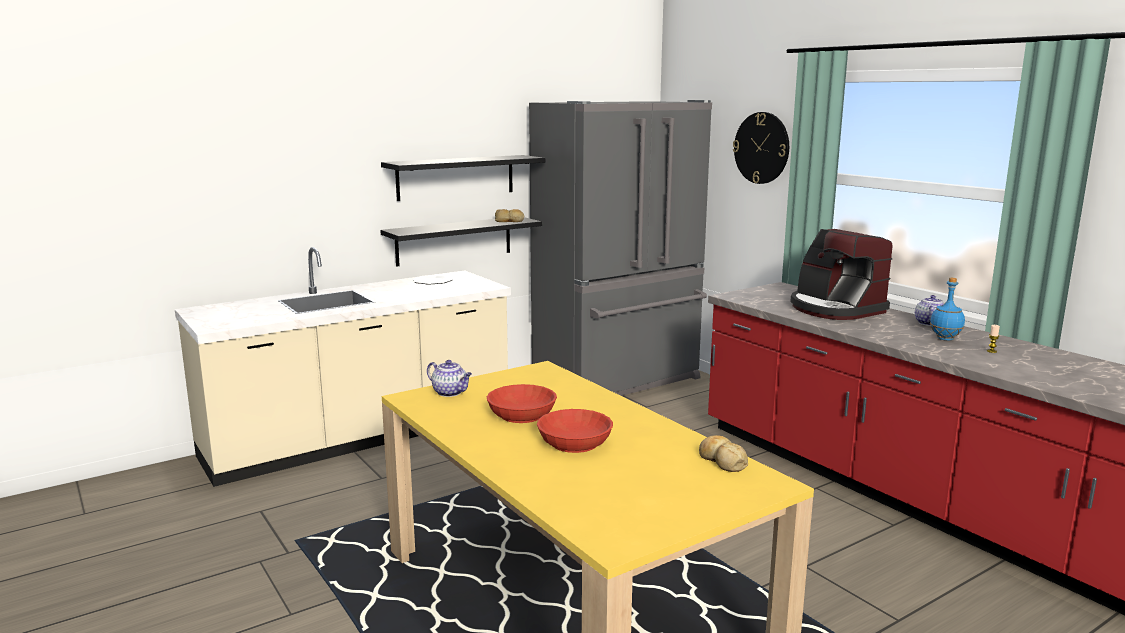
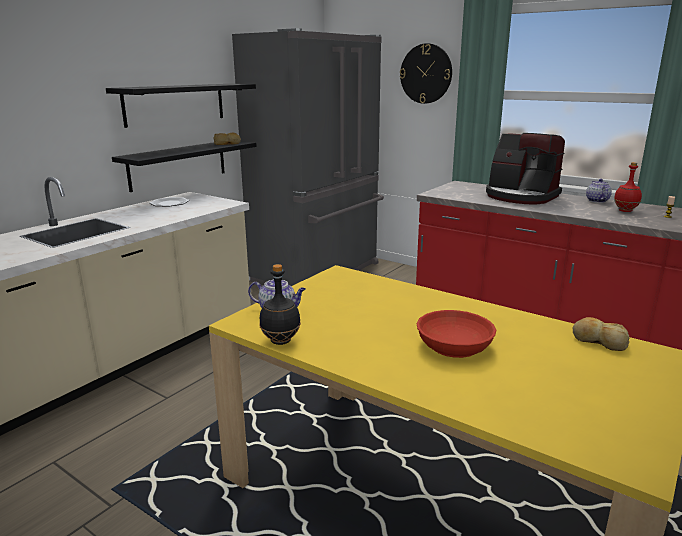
camera: 20 degrees left, 5 degrees up
(427, 416) = (280, 341): none -> black bottle
(521, 414) = (372, 323): red bowl -> none
(945, 339) = (625, 211): blue bottle -> red bottle

